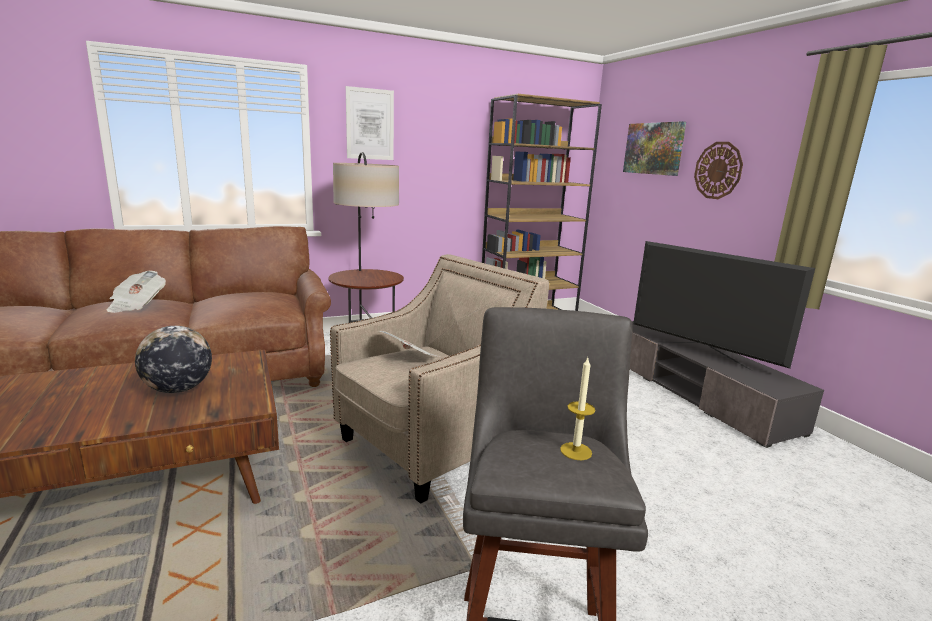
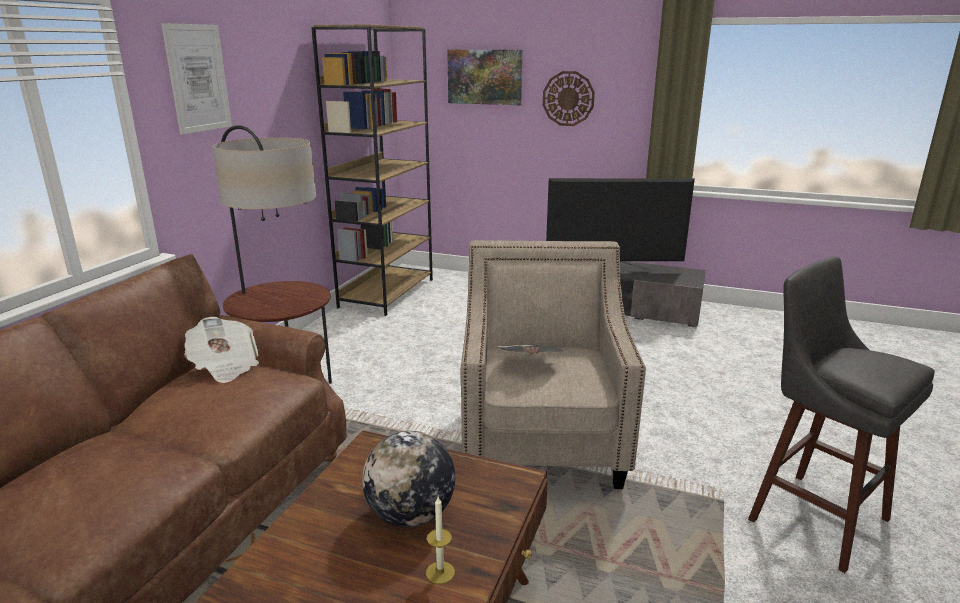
camera: 45 degrees left, 5 degrees up
(136, 305) = (91, 468): newspaper -> newspaper (225, 366)
(576, 451) = (873, 357): candle -> candle (440, 572)

